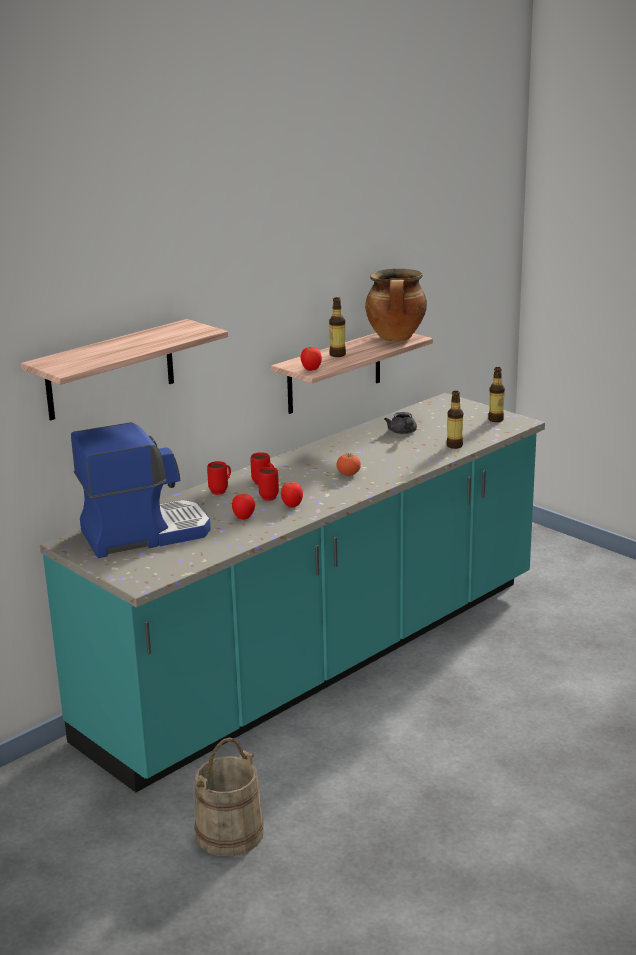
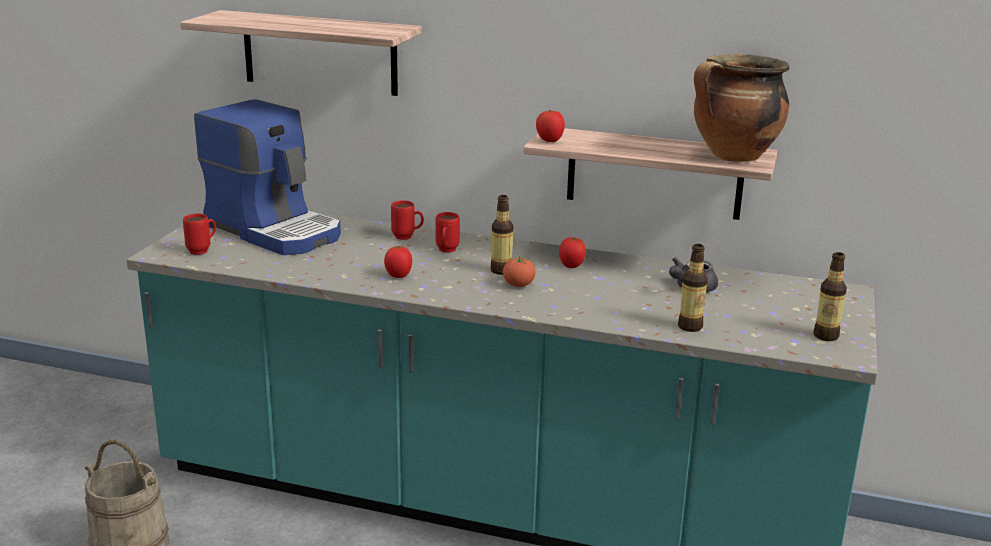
camera: 60 degrees right, 0 degrees up
(243, 518) = (346, 261): tomato -> tomato (571, 266)
(267, 496) = (413, 260): red mug -> red mug (203, 250)
(337, 355) = (623, 143): bottle -> bottle (501, 270)

